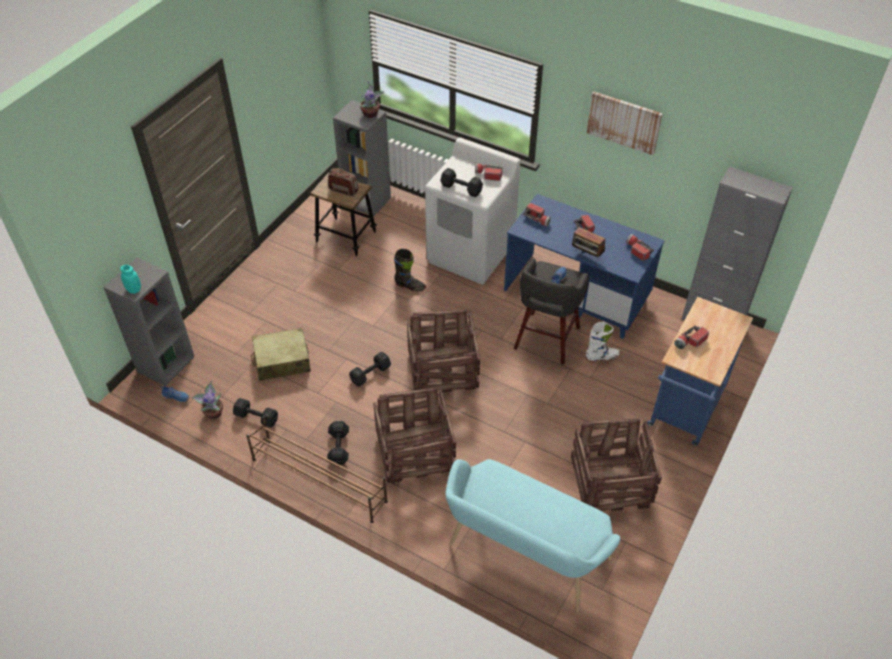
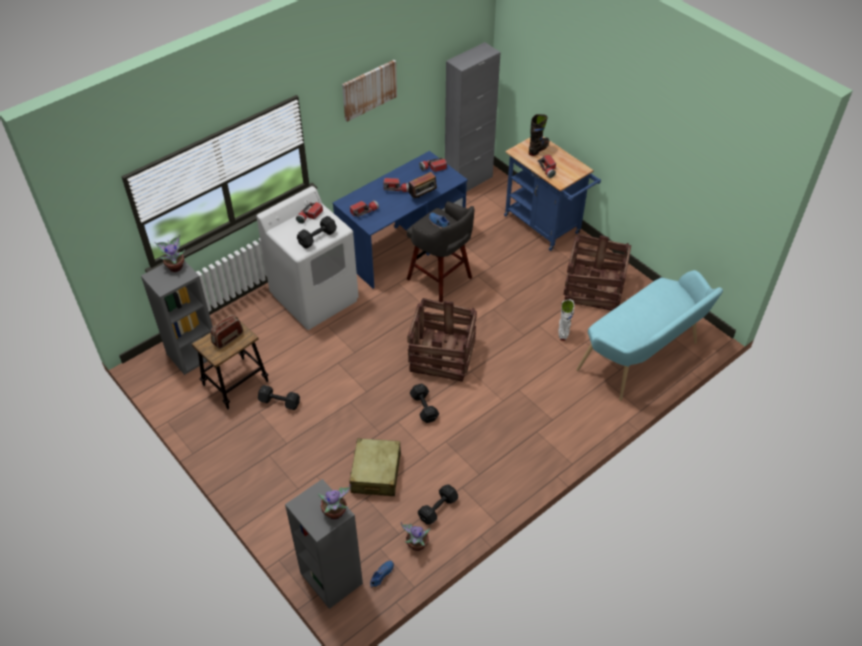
camera: 70 degrees left, 0 degrees up
(134, 289) = (335, 512): turquoise jar -> potted plant
(318, 479) = (527, 474): brown shoe rack -> none
(339, 447) = (497, 451): black dumbbell -> black dumbbell (279, 401)
(410, 286) = (331, 351): black boot -> black boot (538, 149)
(414, 451) = (522, 399): crate -> none
(602, 357) = (474, 253): white boot -> white boot (563, 330)

